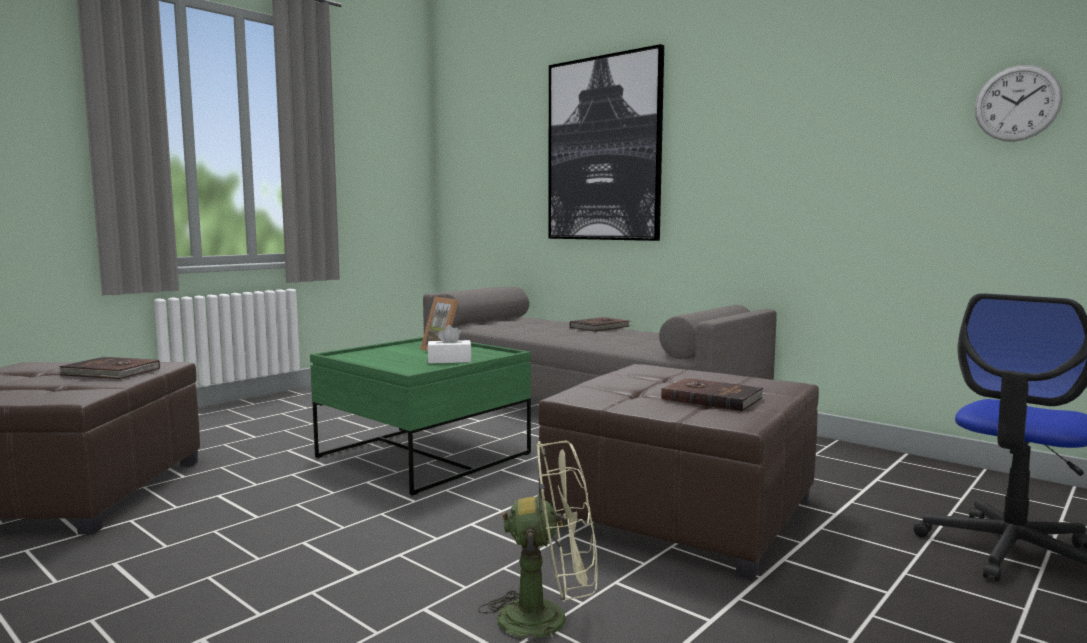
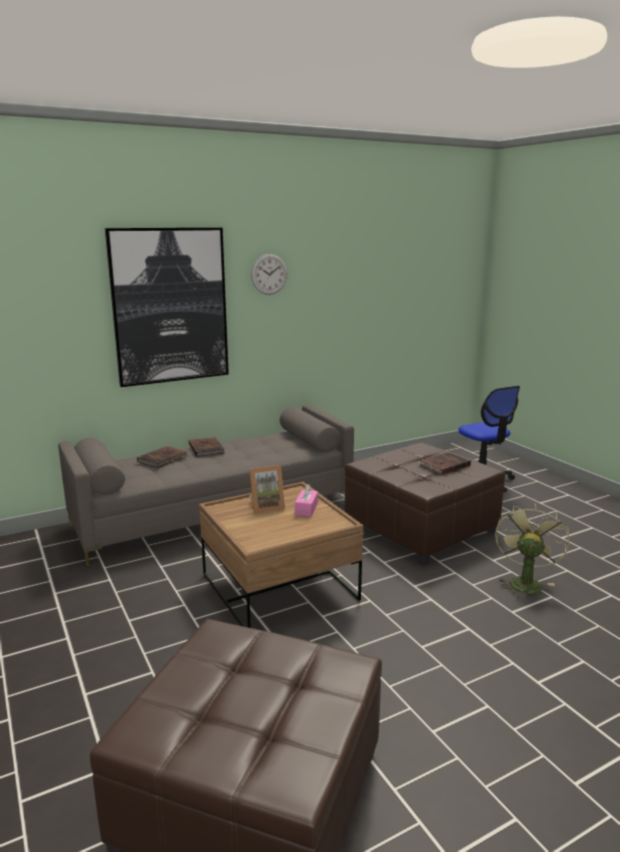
camera: 70 degrees left, 10 degrees up
(110, 372) = (241, 659): brown book -> brown book (163, 459)
(424, 455) = (279, 587): green coffee table -> brown coffee table
(449, 360) = (306, 509): white tissue box -> pink tissue box
(1017, 103) = (406, 285): wall clock -> wall clock (269, 274)

